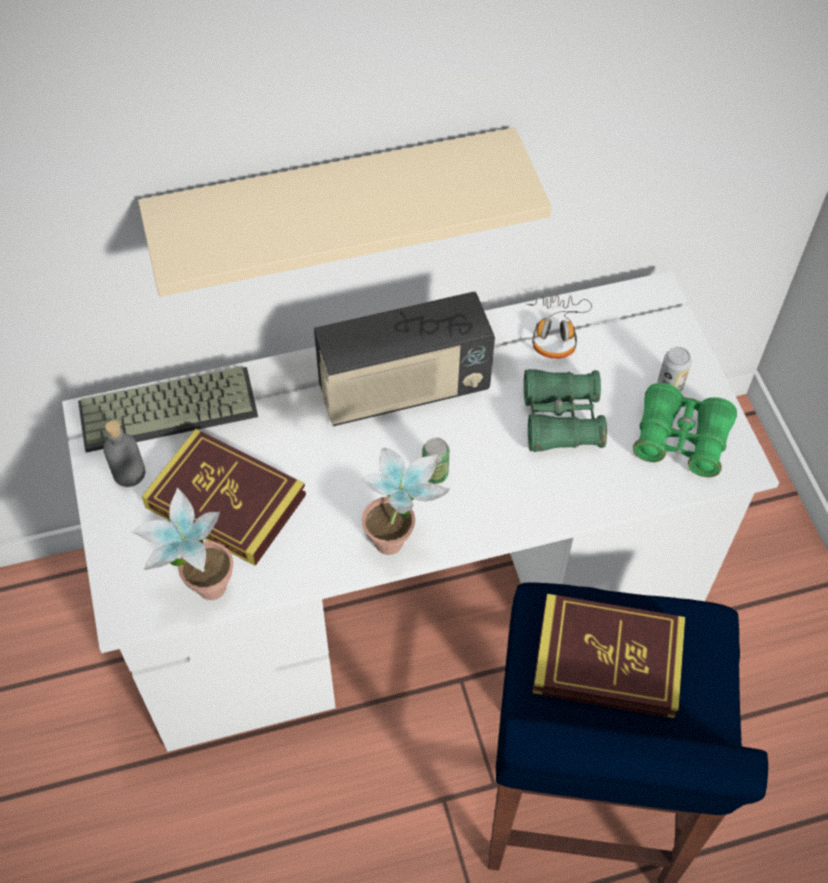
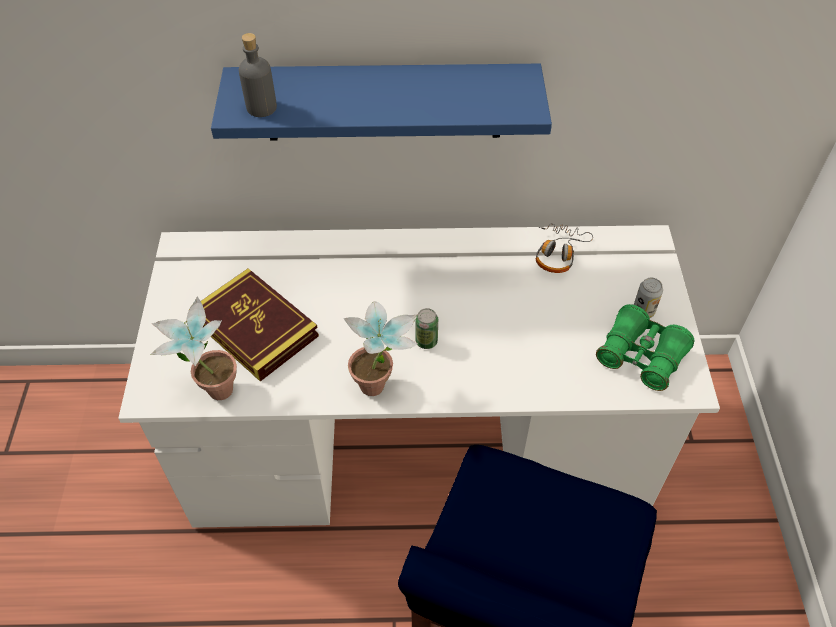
camera: 15 degrees right, 5 degrees down
(129, 473) = (190, 293): grey bottle -> grey bottle (261, 107)
(169, 407) = (238, 251): keyboard -> none
(333, 201) = (383, 102): beige shelf -> blue shelf
(403, 391) = (421, 274): radio -> none
(561, 419) = (543, 320): green binoculars -> none
(607, 659) = (529, 523): book -> none

